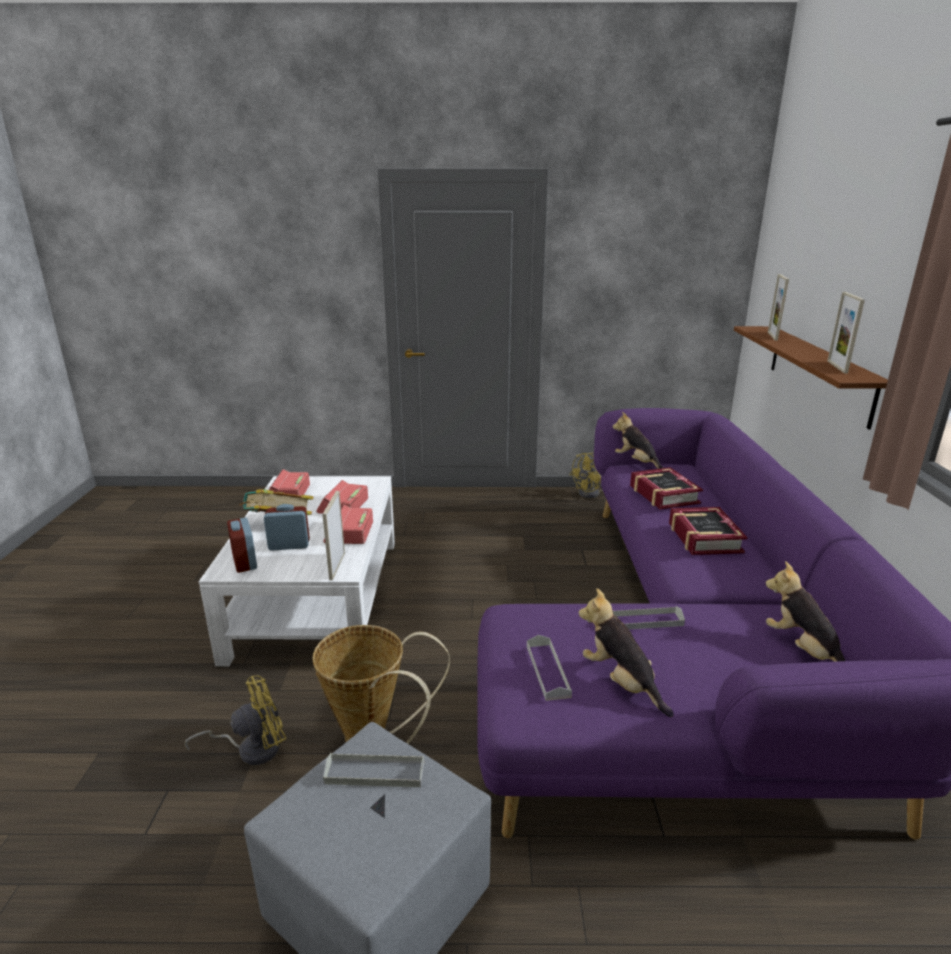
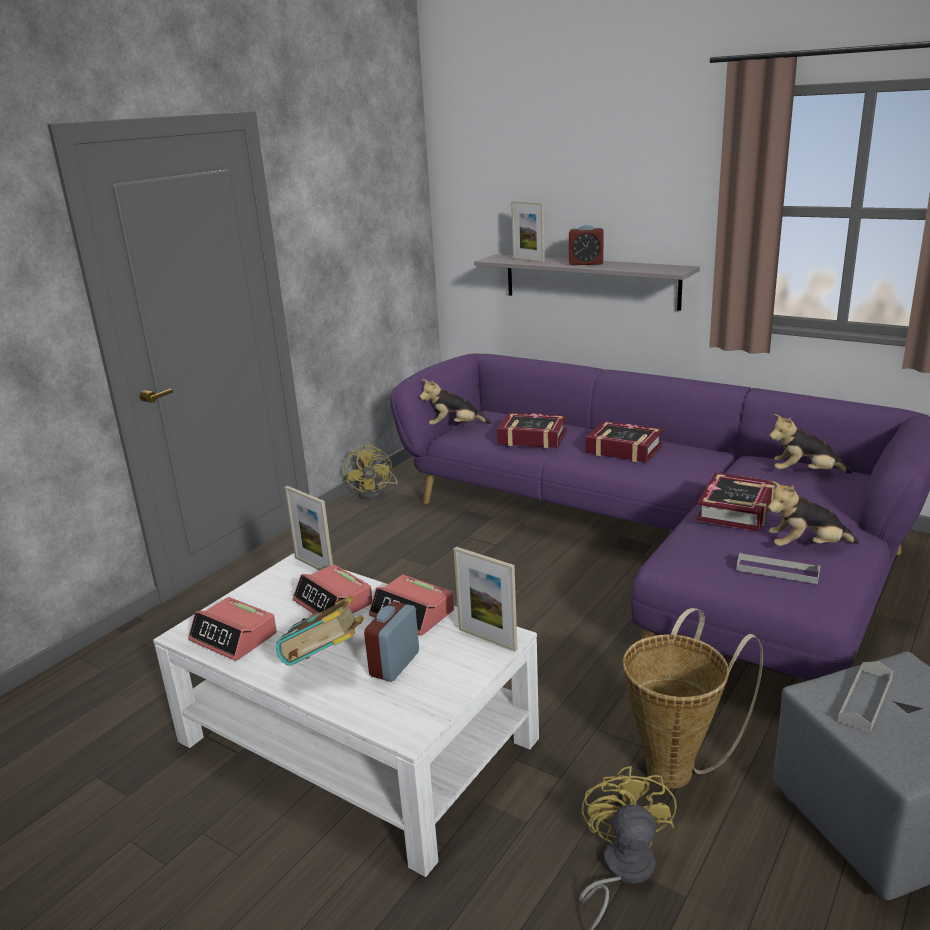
camera: 55 degrees left, 0 degrees up
(244, 562) = (402, 708): alarm clock -> alarm clock (586, 263)
(644, 621) = (736, 510): grey tray -> book
(819, 372) = (590, 281): brown shelf -> grey shelf
(837, 367) = (643, 267): picture frame -> picture frame (314, 566)

